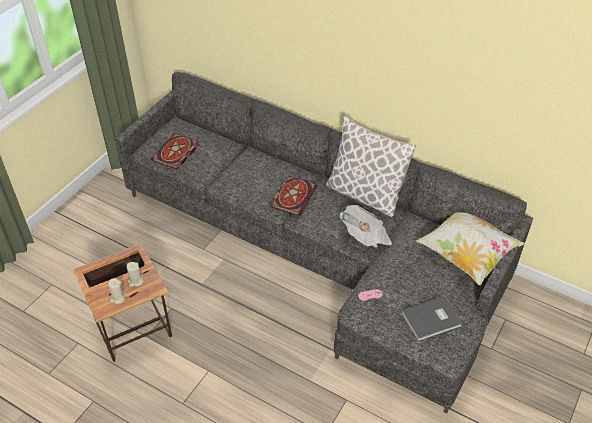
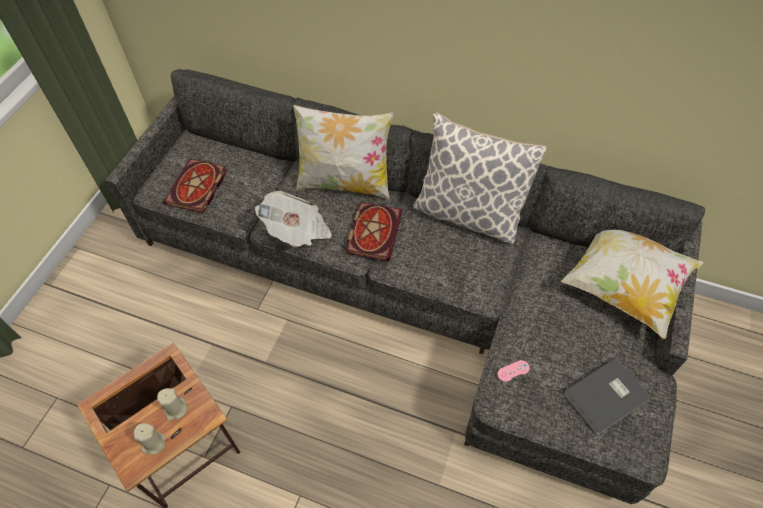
camera: 10 degrees left, 10 degrees up
(280, 163) = (345, 183): none -> pillow
(365, 237) = (485, 279): newspaper -> newspaper (297, 231)

